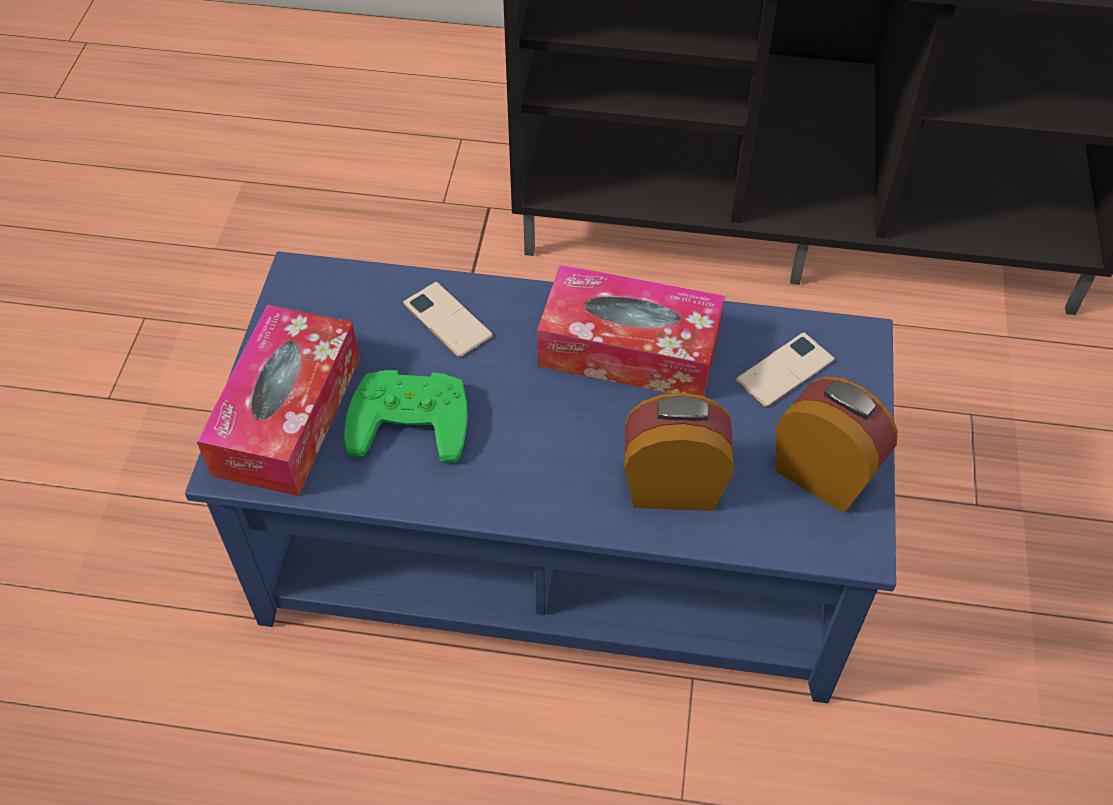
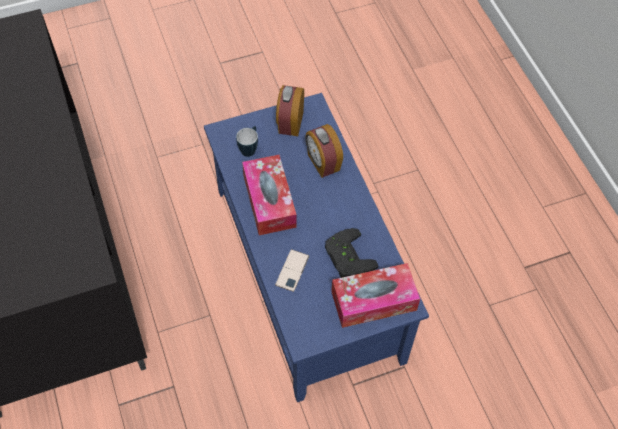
camera: 120 degrees left, 5 degrees up
(412, 416) = (346, 257): green game controller -> black game controller
(785, 370) = (250, 149): phone -> mug

